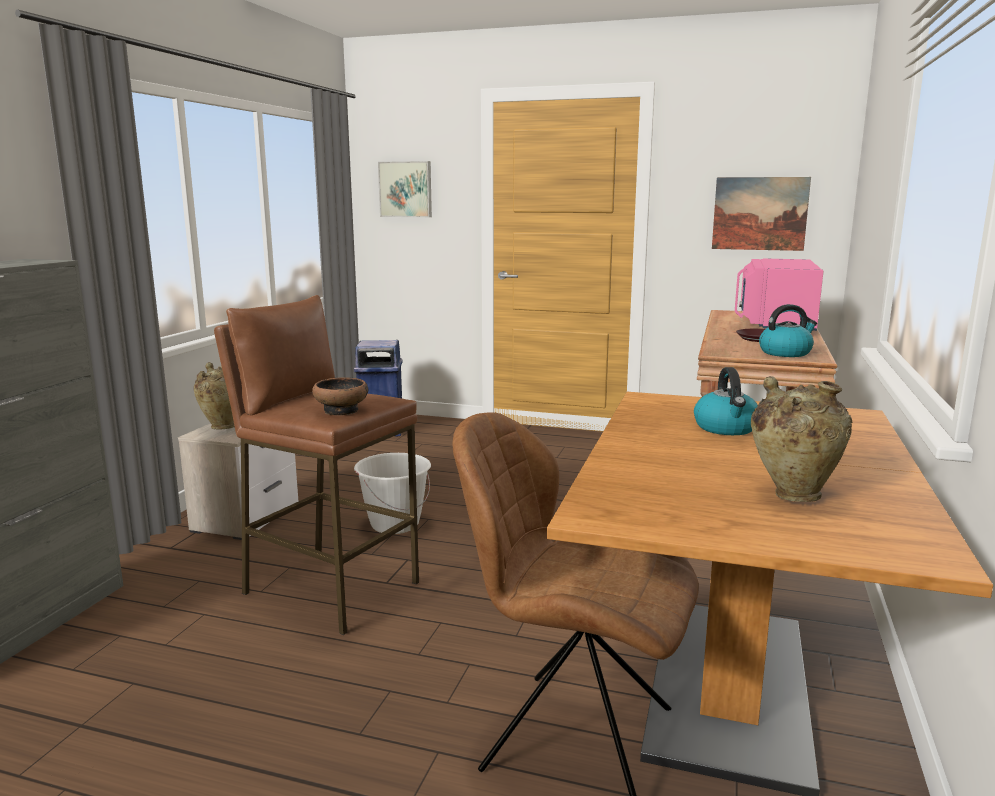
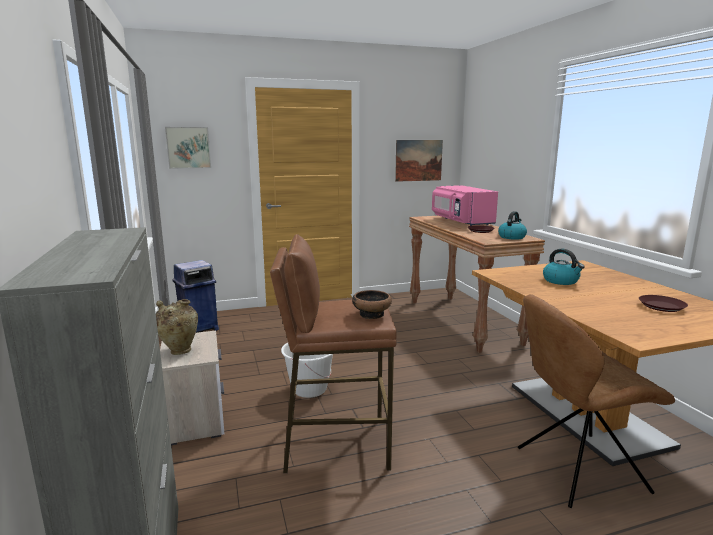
camera: 35 degrees left, 0 degrees up
(793, 494) = (662, 307): beige vase -> brown plate

